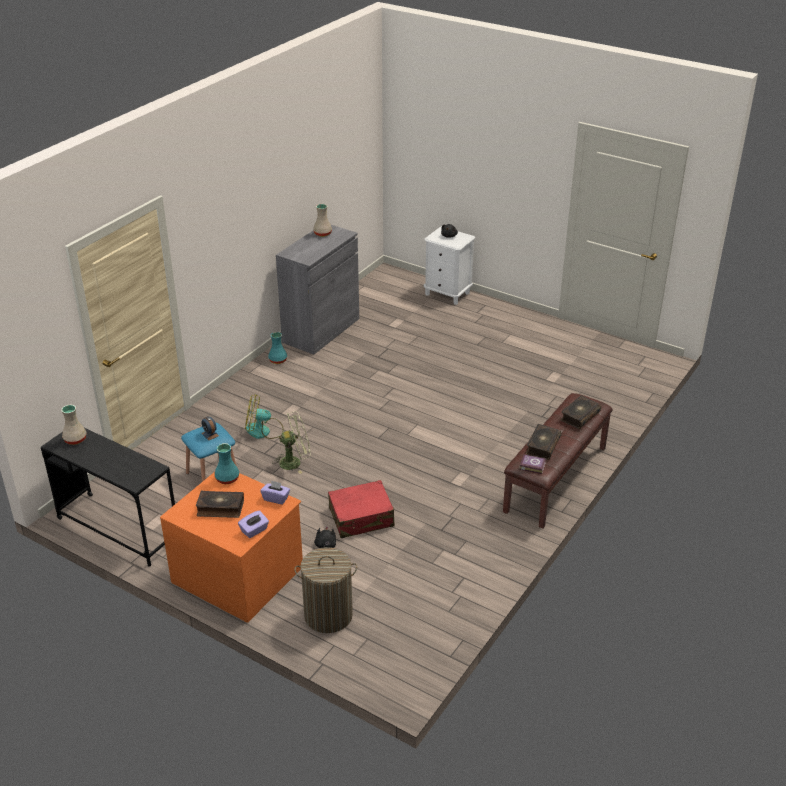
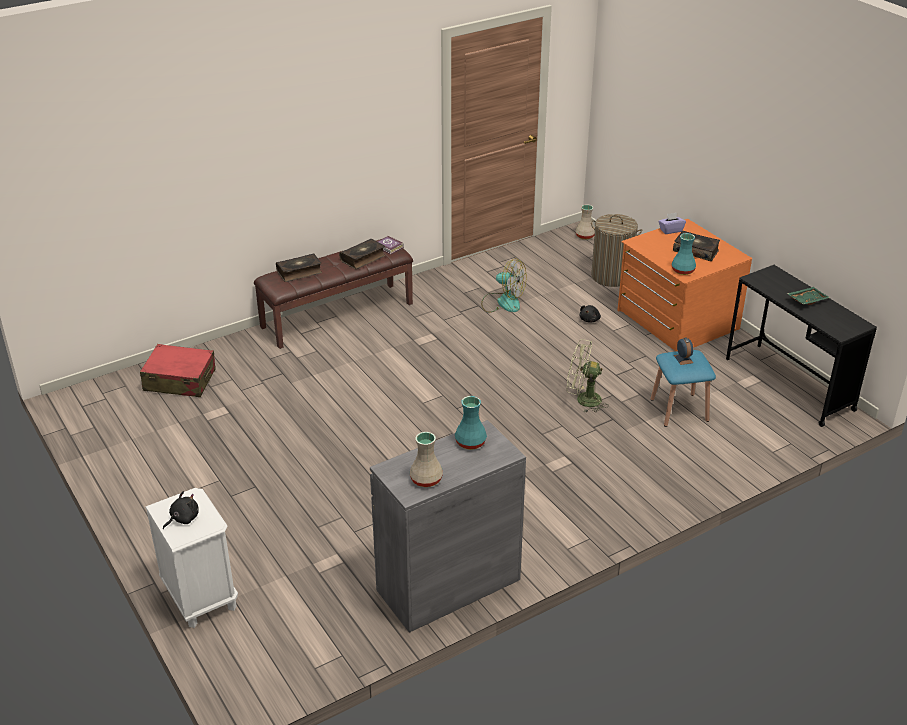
camera: 155 degrees left, 0 degrees up
(75, 439) = (838, 324): beige vase -> beige vase (584, 236)
(103, 457) = (806, 300): none -> green tray
(264, 431) = (603, 445): fan -> fan (502, 302)
(276, 498) = (643, 246): purple tissue box -> none
(278, 361) = (540, 546): turquoise vase -> turquoise vase (470, 442)
(361, 517) = (543, 332): red suitcase -> red suitcase (179, 380)

